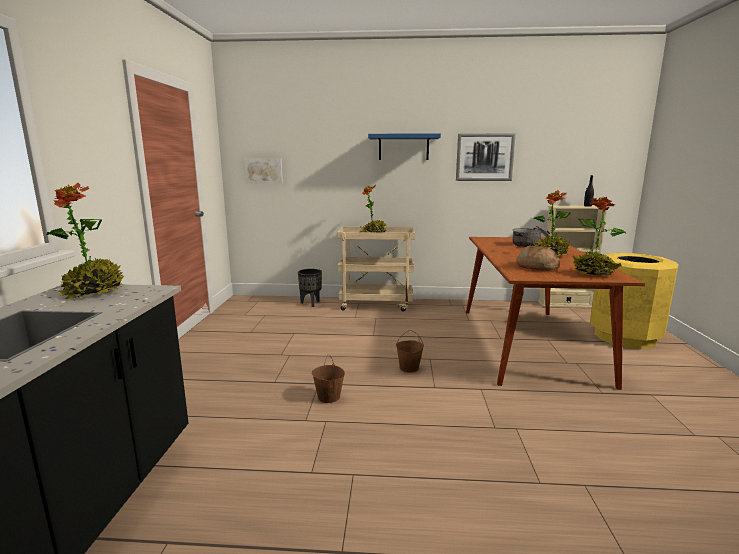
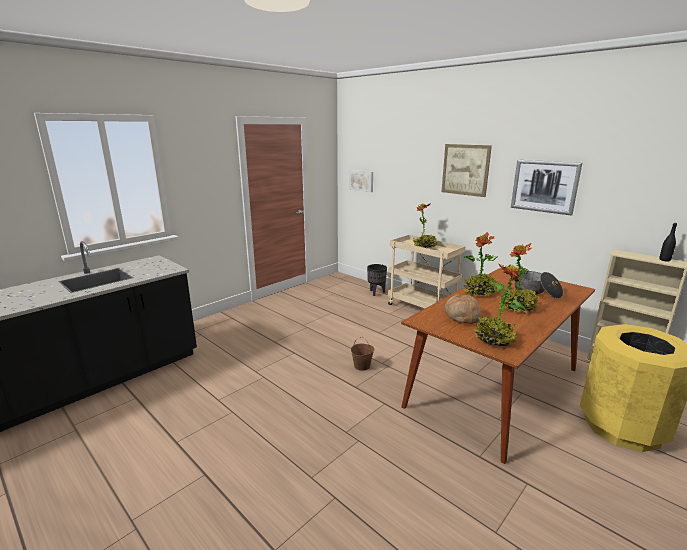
camera: 40 degrees right, 5 degrees up
(94, 292) = (155, 264): potted plant -> potted plant (479, 292)
(328, 397) = (286, 363): brown bucket -> none
(403, 147) = (465, 170): blue shelf -> picture

